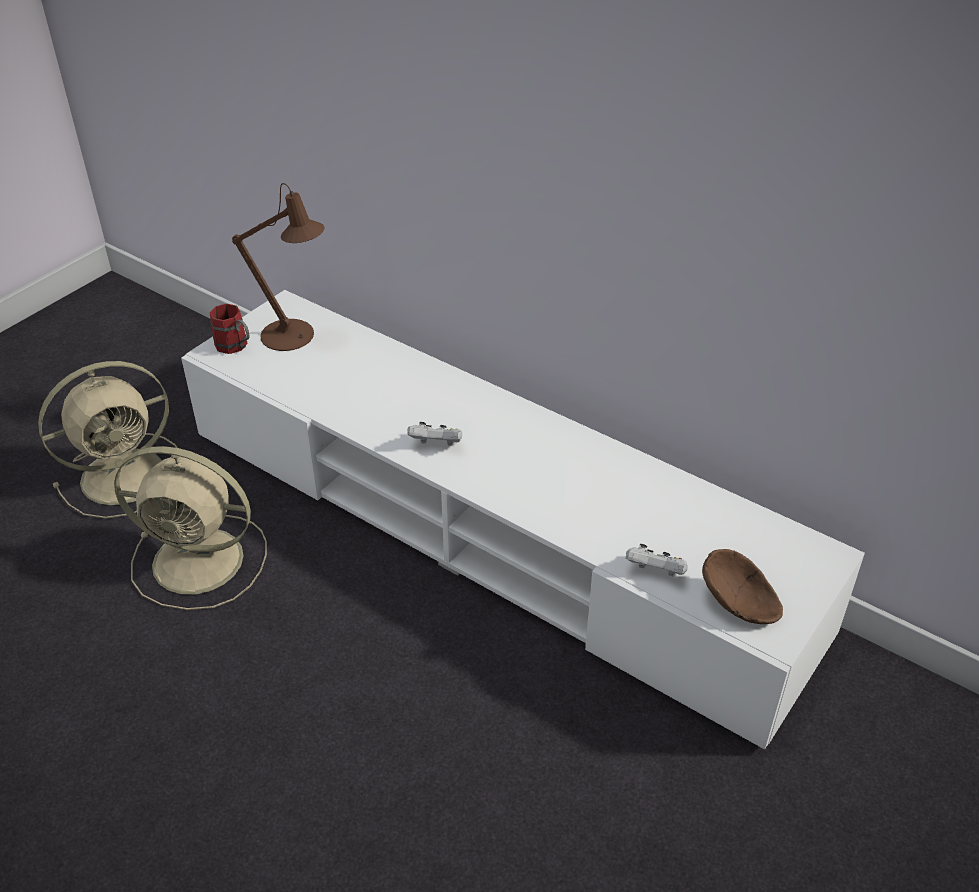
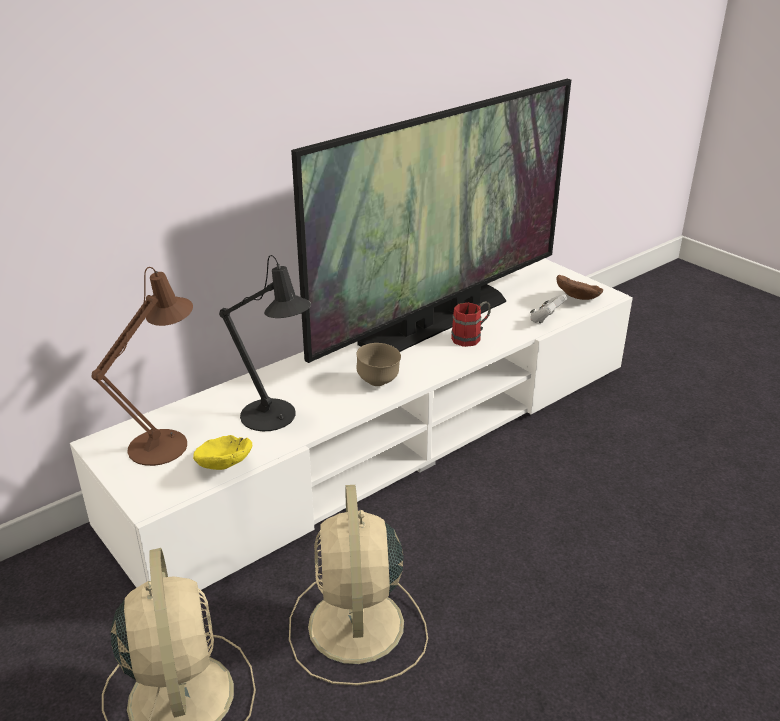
camera: 75 degrees left, 10 degrees down
(202, 561) = (356, 628): beige fan -> beige fan turned 150 degrees clockwise
(236, 347) = (152, 484): red mug -> red mug (471, 337)
(269, 377) = (224, 464): none -> yellow bowl
(350, 389) = (274, 417): none -> black table lamp
(436, 445) = (378, 382): white game controller -> brown bowl
(598, 469) = (437, 321): none -> television

